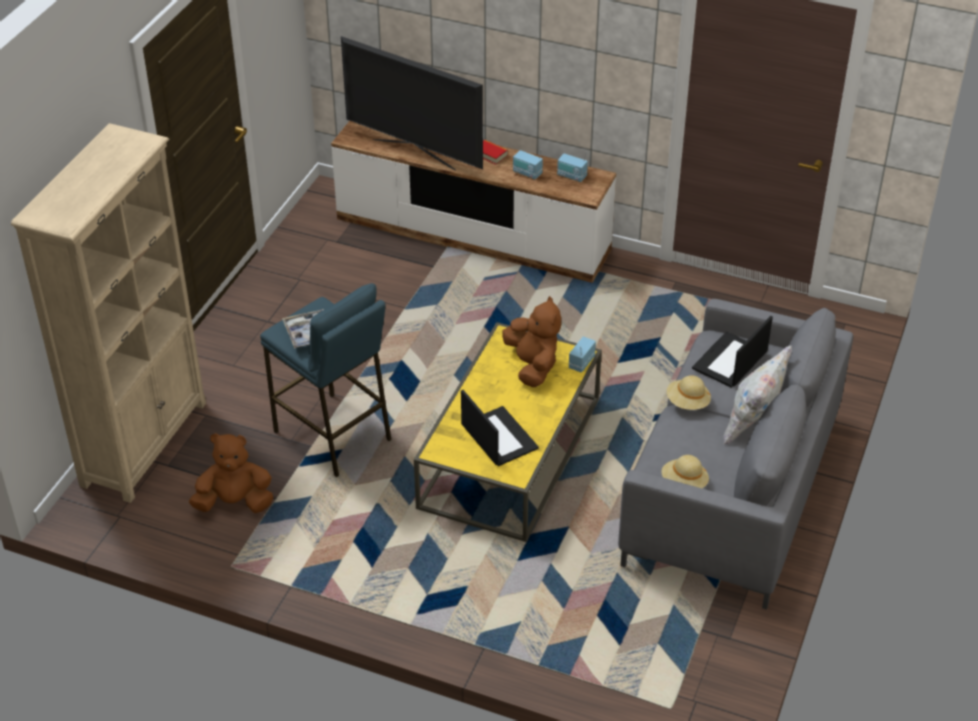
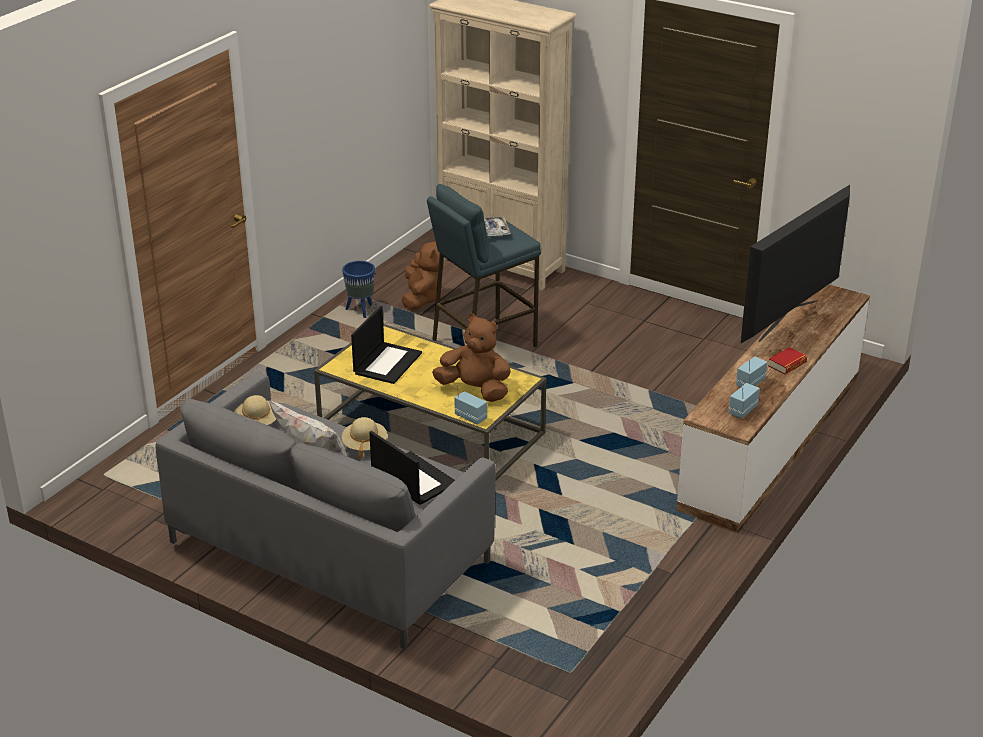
camera: 100 degrees right, 10 degrees down
(271, 554) = (360, 311): none -> blue planter
(498, 437) = (387, 363): laptop -> laptop turned 45 degrees counterclockwise
(532, 366) = (475, 390): brown plush toy -> brown plush toy turned 150 degrees counterclockwise

